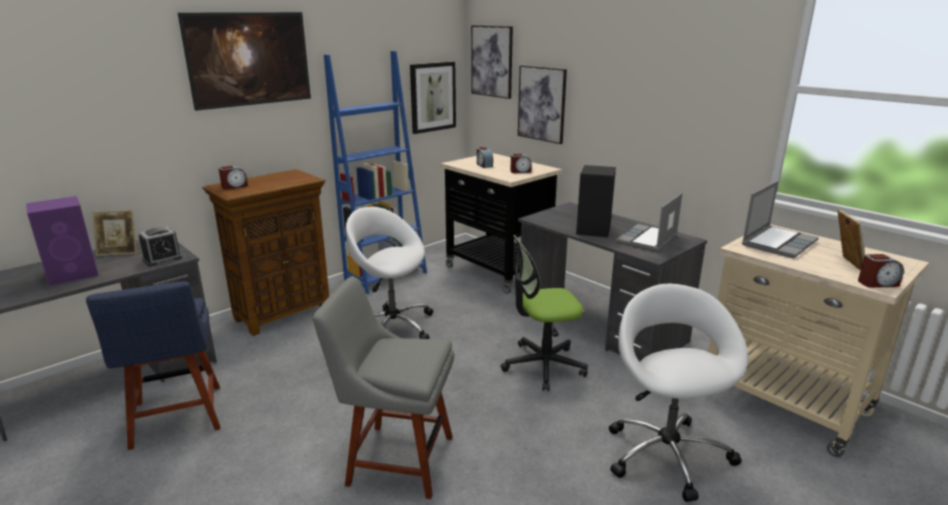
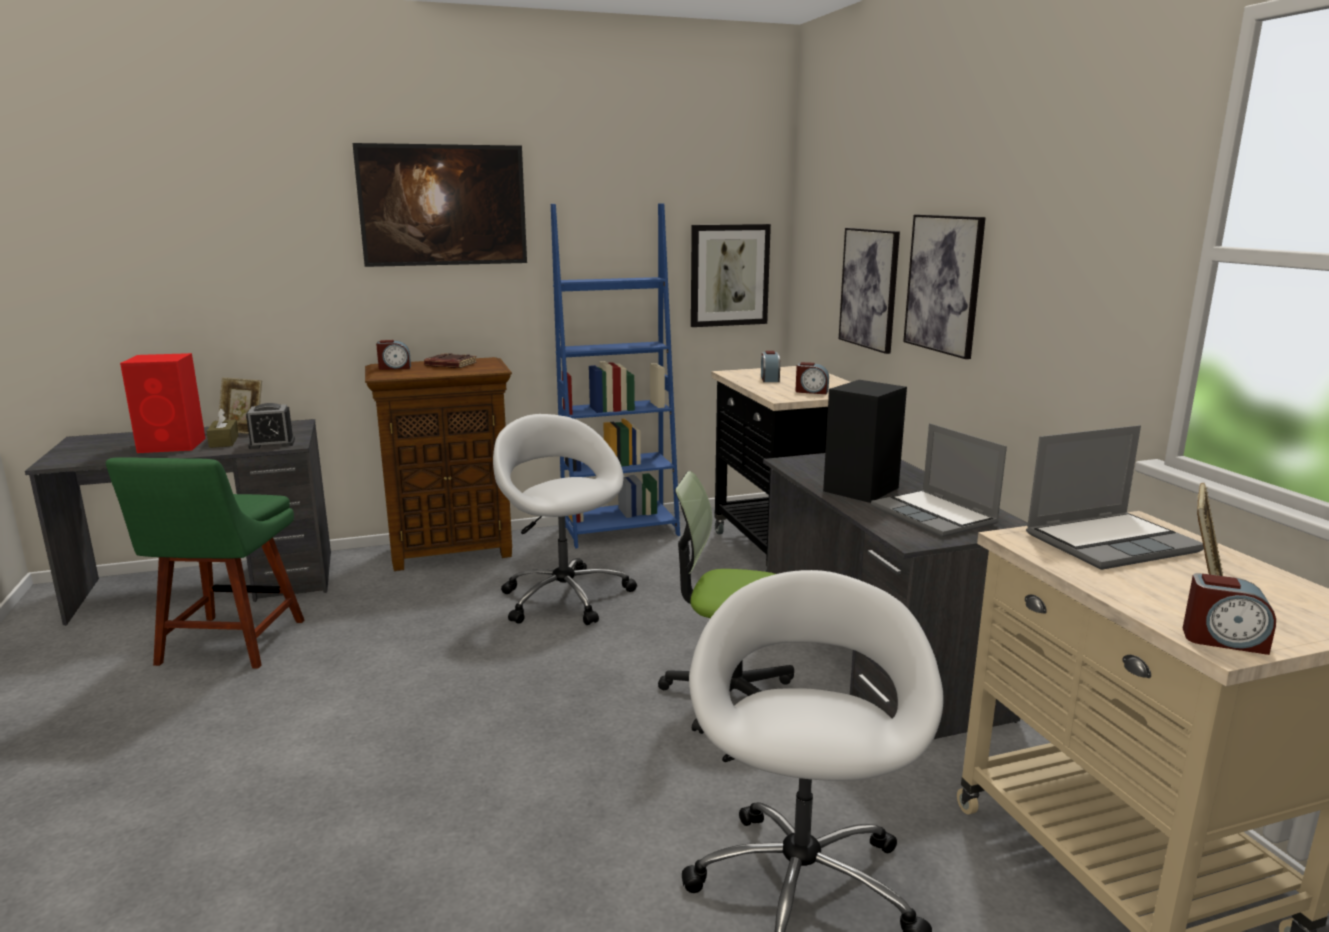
camera: 25 degrees right, 5 degrees down
(74, 274) = (173, 445): purple speaker -> red speaker
(116, 263) = (224, 441): none -> brown tissue box
(177, 419) = (228, 645): blue chair -> green chair
(274, 179) = (450, 365): none -> brown book
(395, 459) = (408, 762): grey chair -> none
(492, 61) = (818, 223): picture -> picture (944, 284)
(647, 239) = (935, 516): laptop -> laptop turned 90 degrees counterclockwise

